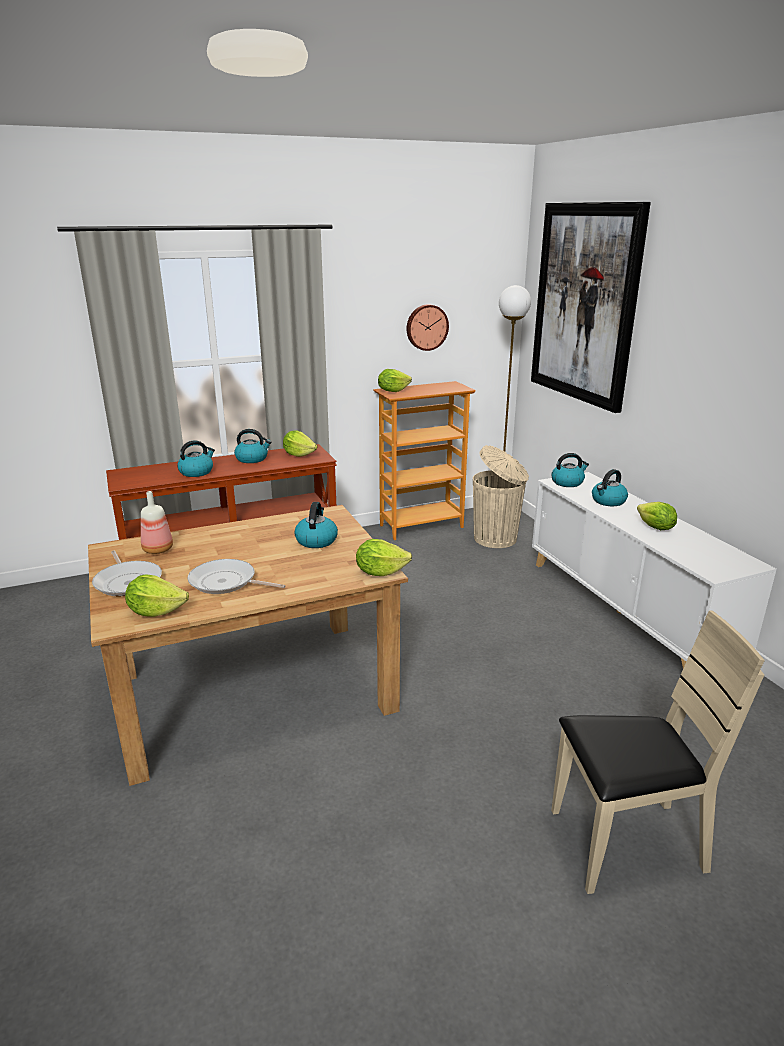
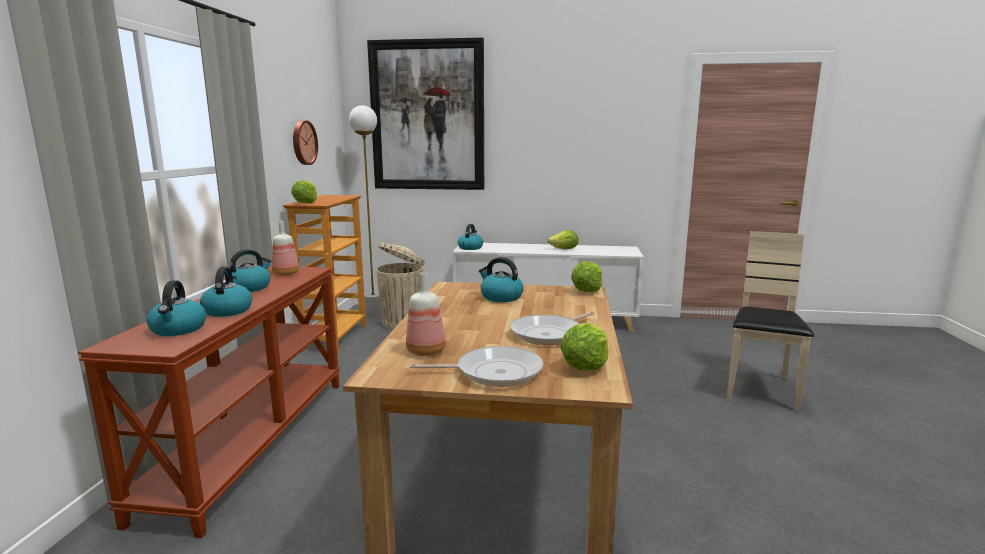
camera: 60 degrees left, 10 degrees down
(299, 454) = (285, 273): lettuce -> bottle
(608, 501) = (514, 248): kettle -> kettle (178, 329)

